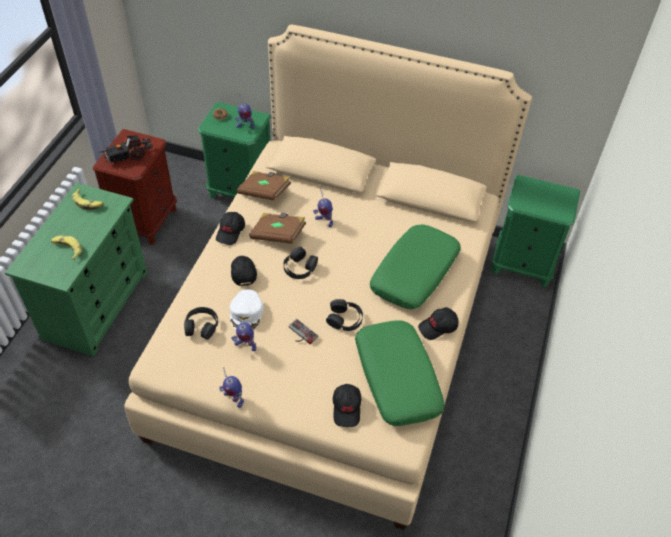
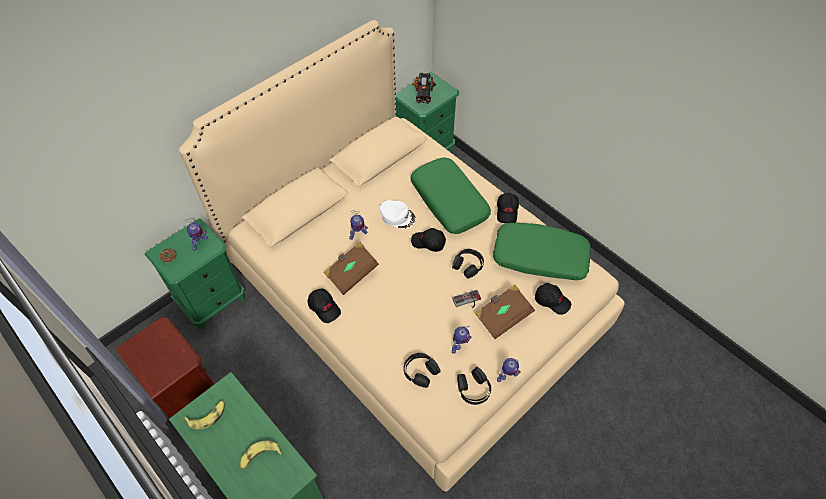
camera: 60 degrees left, 5 degrees up
(128, 155) = (160, 357): toy truck -> toy truck (423, 93)
(243, 272) = (378, 317): black cap -> black cap (428, 243)
(246, 313) = (426, 331): white cap -> white cap (397, 216)
(264, 192) = (294, 263): brown book -> brown book (502, 316)
(299, 267) = (398, 273): black headphones -> black headphones (473, 389)

